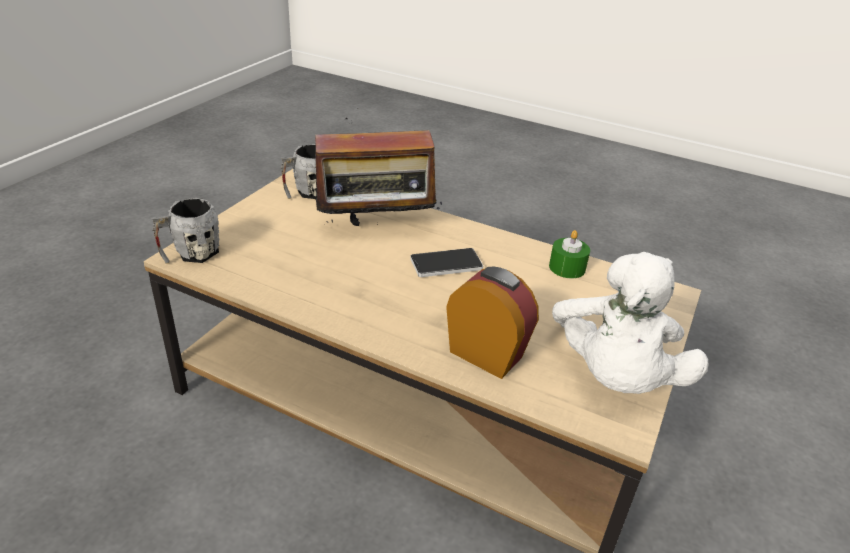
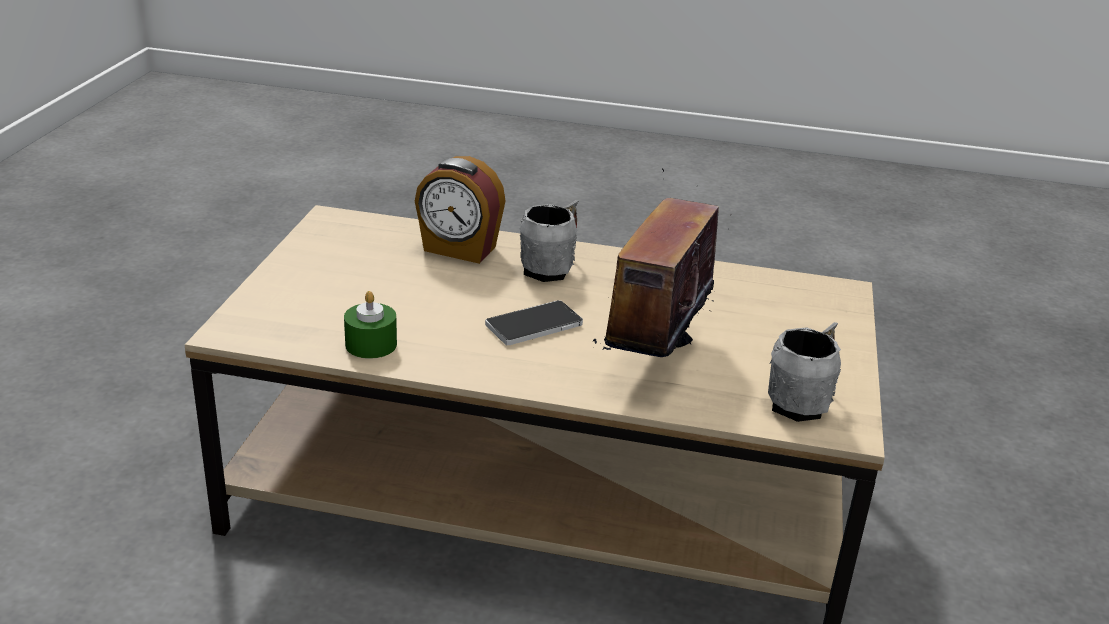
camera: 165 degrees right, 5 degrees down
(191, 255) = (833, 293): grey mug -> grey mug (551, 268)
(376, 230) = (653, 357): radio -> radio turned 45 degrees counterclockwise
(614, 377) = (332, 247): white plush toy -> none

